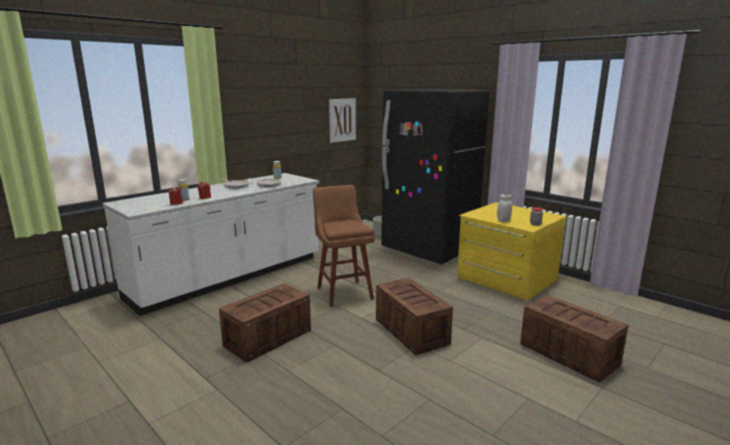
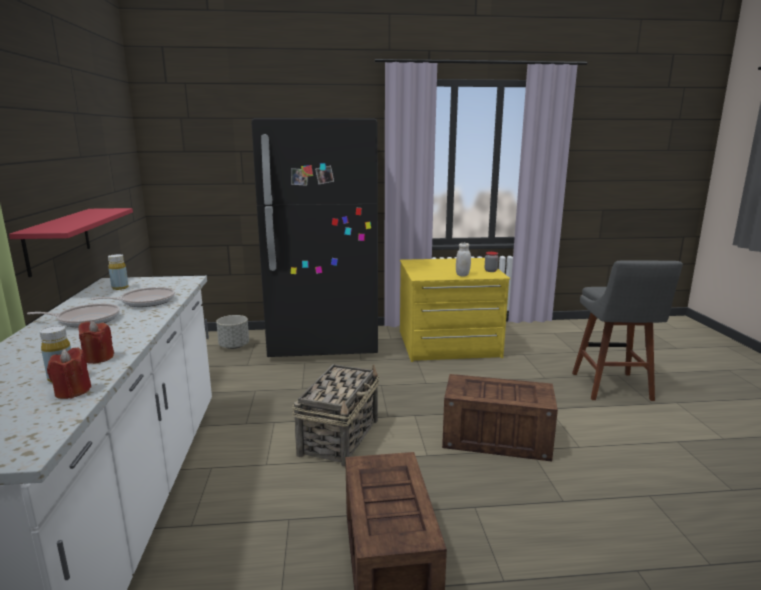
camera: 50 degrees left, 0 degrees up
(272, 151) = (58, 240): none -> red shelf
(342, 120) = (122, 174): picture -> none
(343, 292) = (340, 436): brown stool -> basket
(567, 353) = (612, 388): crate -> grey stool

